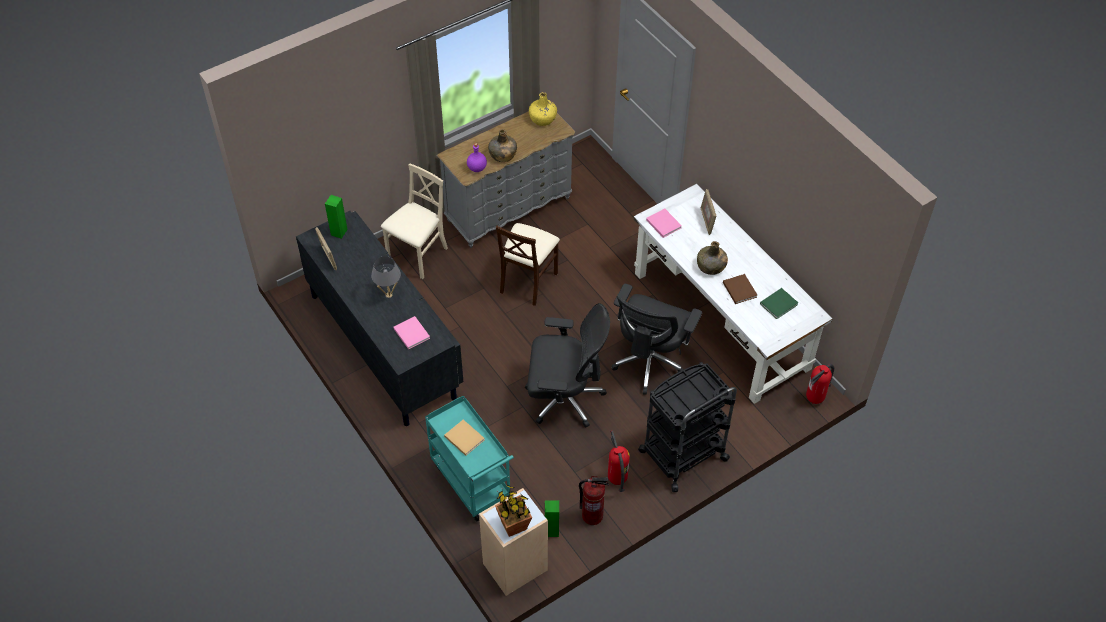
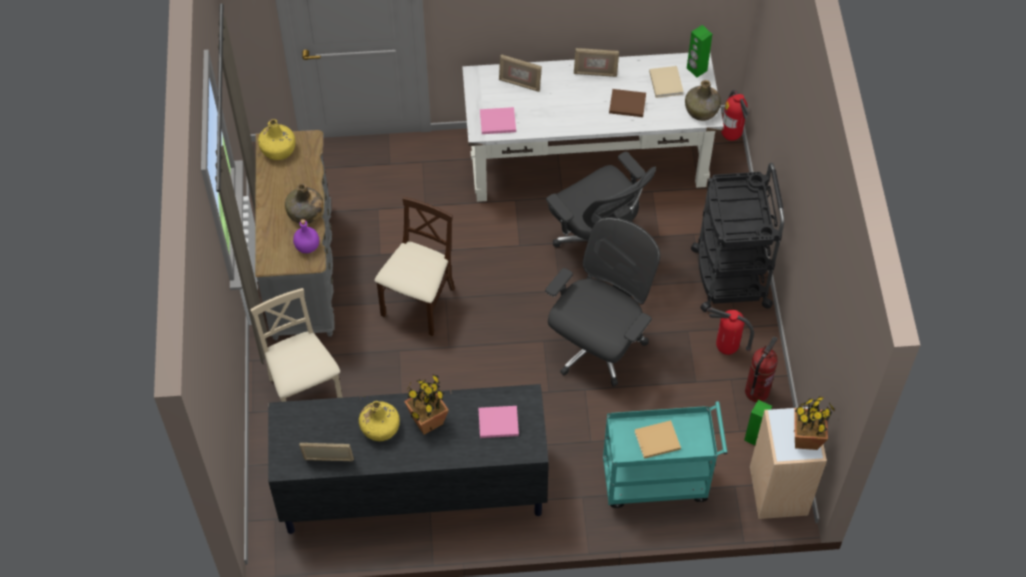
camera: 60 degrees left, 5 degrees up
(339, 232) = (295, 432): green speaker -> green speaker (696, 69)
(369, 273) = (380, 427): none -> yellow bottle
(389, 295) = (427, 421): grey table lamp -> potted plant
(527, 281) = (419, 304): beige chair -> beige chair turned 120 degrees counterclockwise
(711, 266) = (582, 112): green bottle -> green bottle (702, 110)
(752, 259) = (595, 73): none -> picture frame
(779, 304) = (665, 82): green book -> beige book

